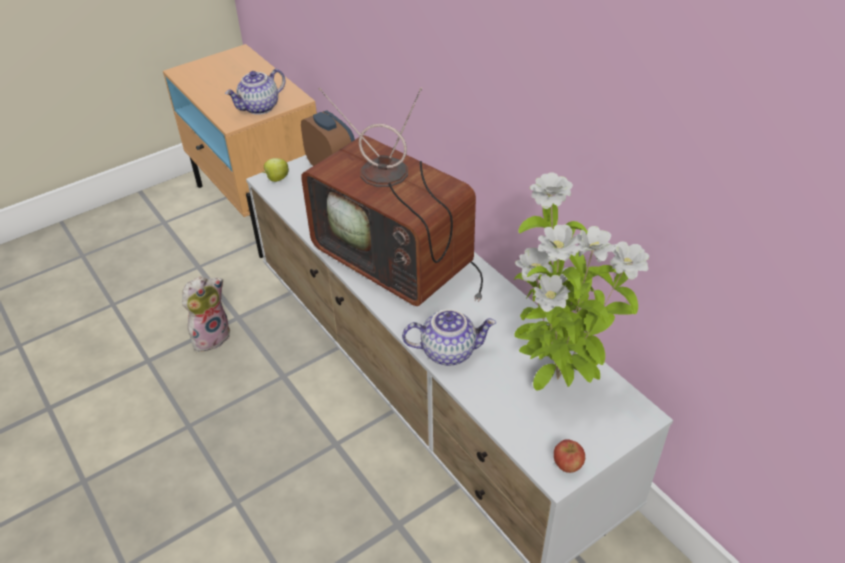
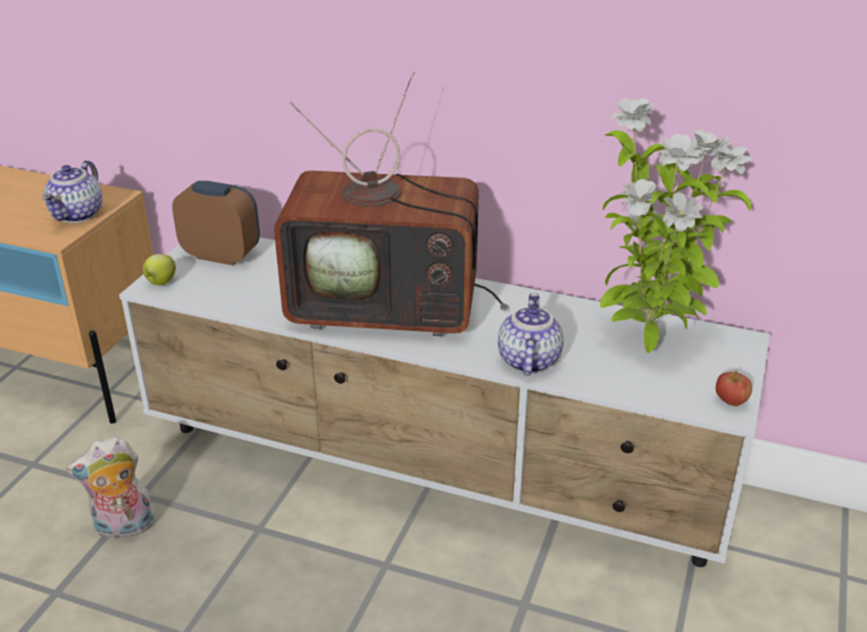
camera: 35 degrees left, 10 degrees down
(211, 336) = (123, 528): plush toy -> plush toy turned 120 degrees counterclockwise
(449, 351) = (527, 360): teapot -> teapot turned 45 degrees counterclockwise

